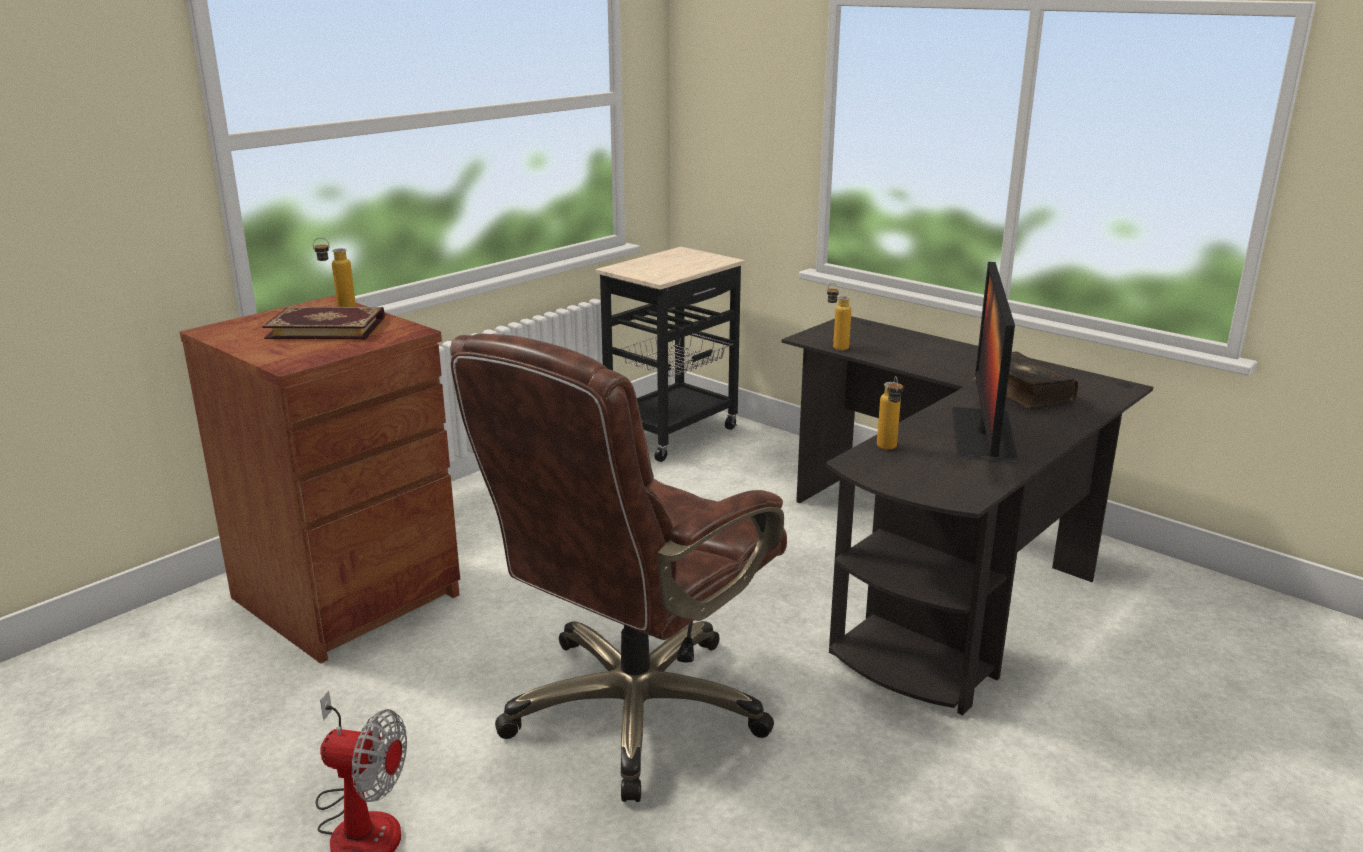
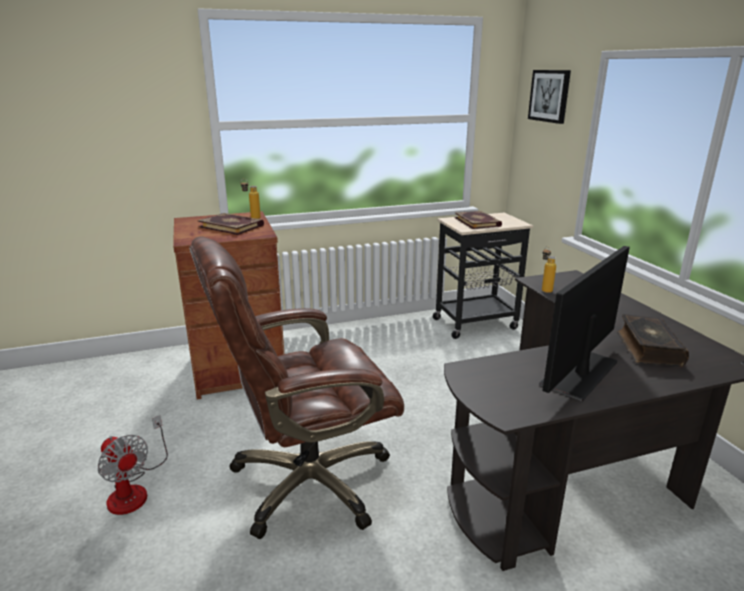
camera: 30 degrees right, 0 degrees up
(663, 266) = (478, 222): none -> book
(740, 58) = (549, 96): none -> picture
(888, 449) = (495, 366): bottle -> none

